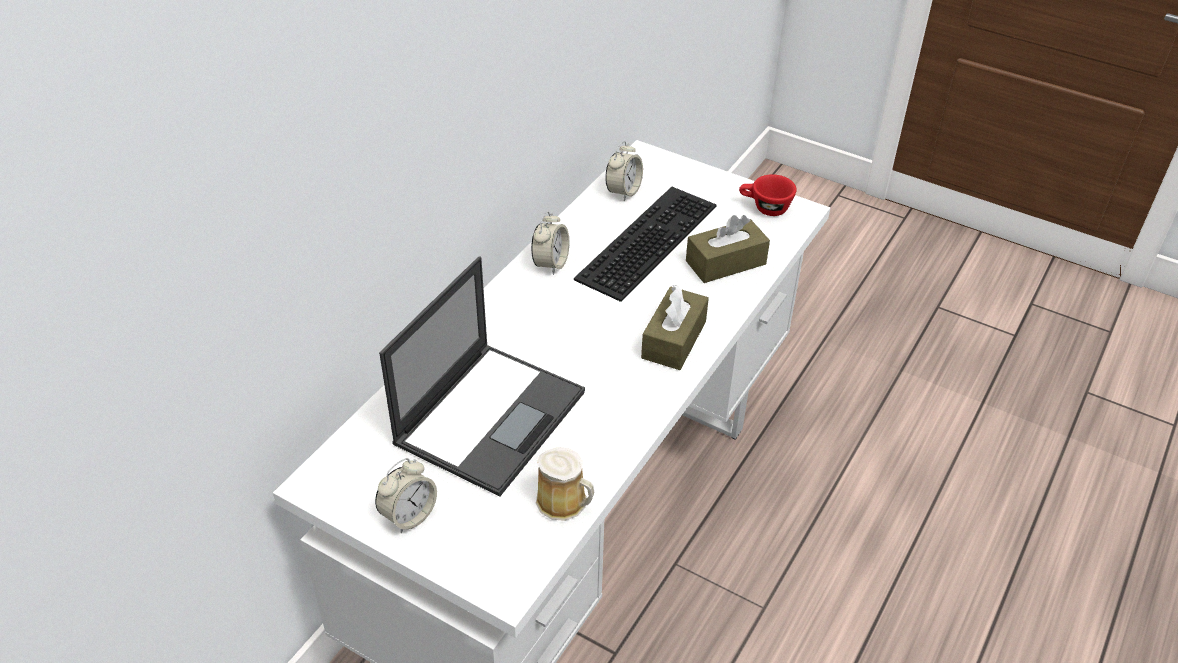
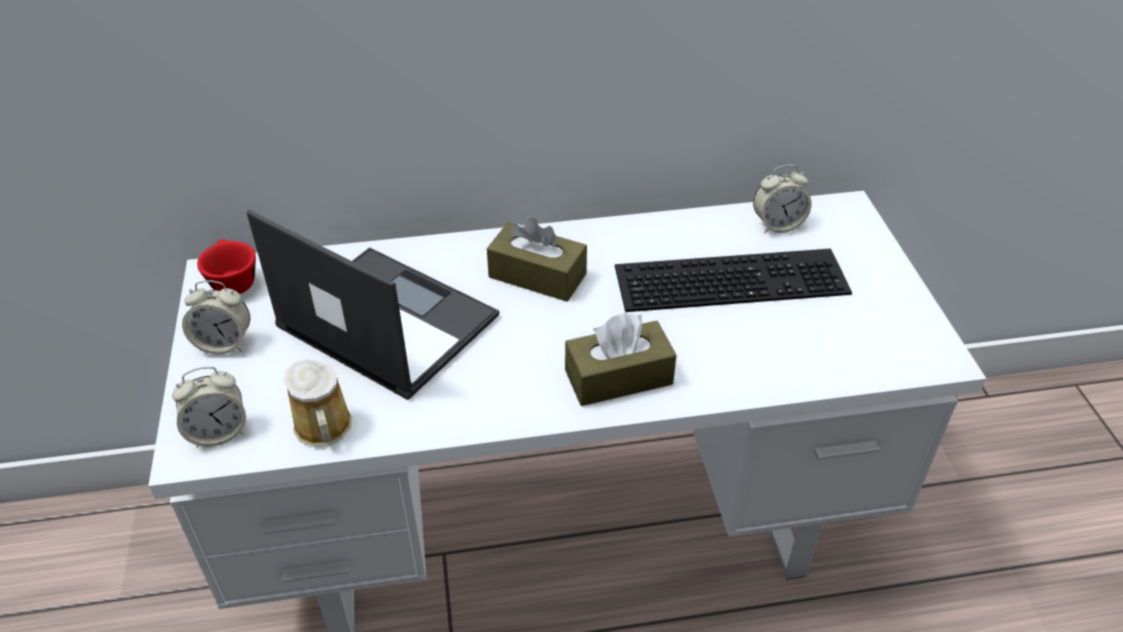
camera: 50 degrees right, 0 degrees up
(491, 416) = (385, 321): laptop -> laptop turned 135 degrees counterclockwise
(550, 263) = (617, 241): alarm clock -> alarm clock (218, 432)
(725, 262) = (778, 349): brown tissue box -> brown tissue box (537, 275)
(764, 208) = (903, 329): red cup -> red cup (232, 280)

